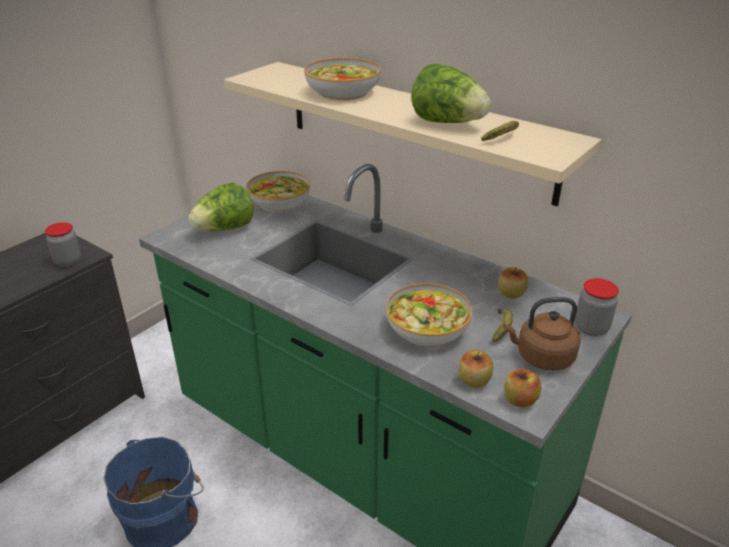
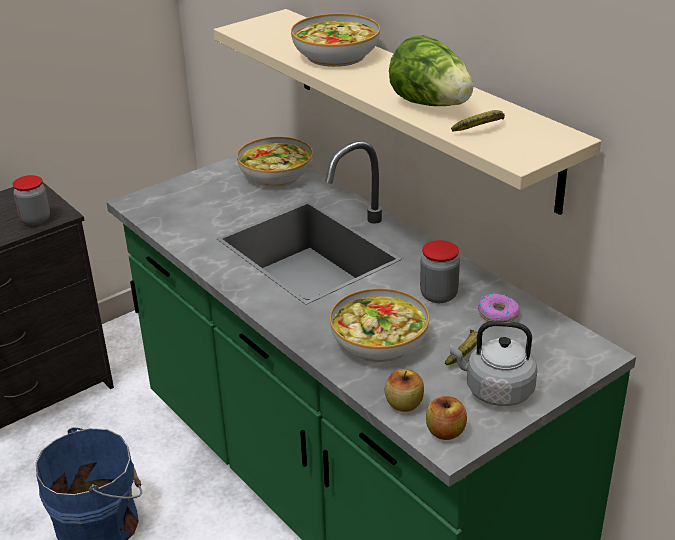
camera: 15 degrees right, 0 degrees up
(224, 229) = (201, 201): lettuce -> none
(511, 294) = (498, 314): apple -> donut
(541, 357) = (495, 390): brown kettle -> grey kettle
(591, 328) = (574, 366): jar -> jar (438, 295)

